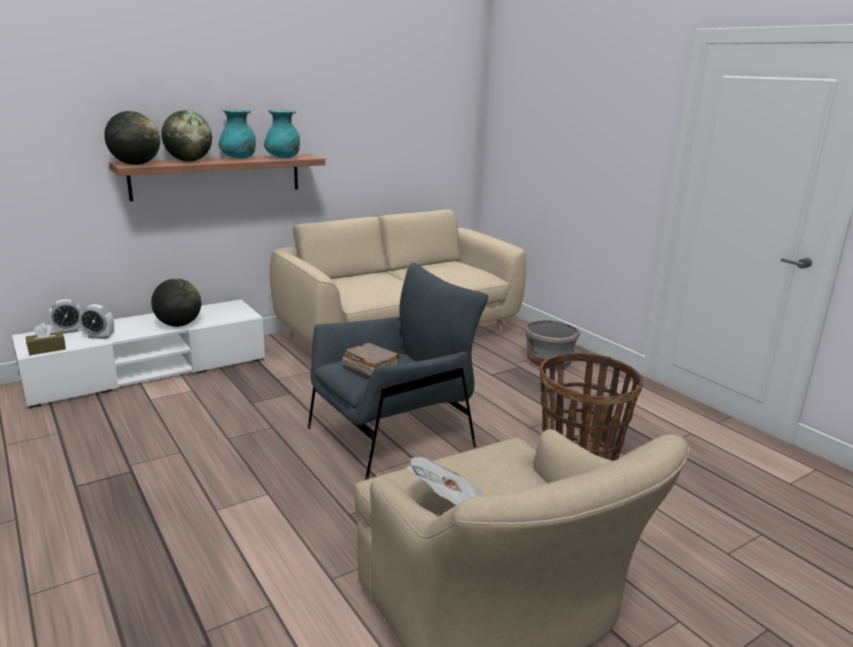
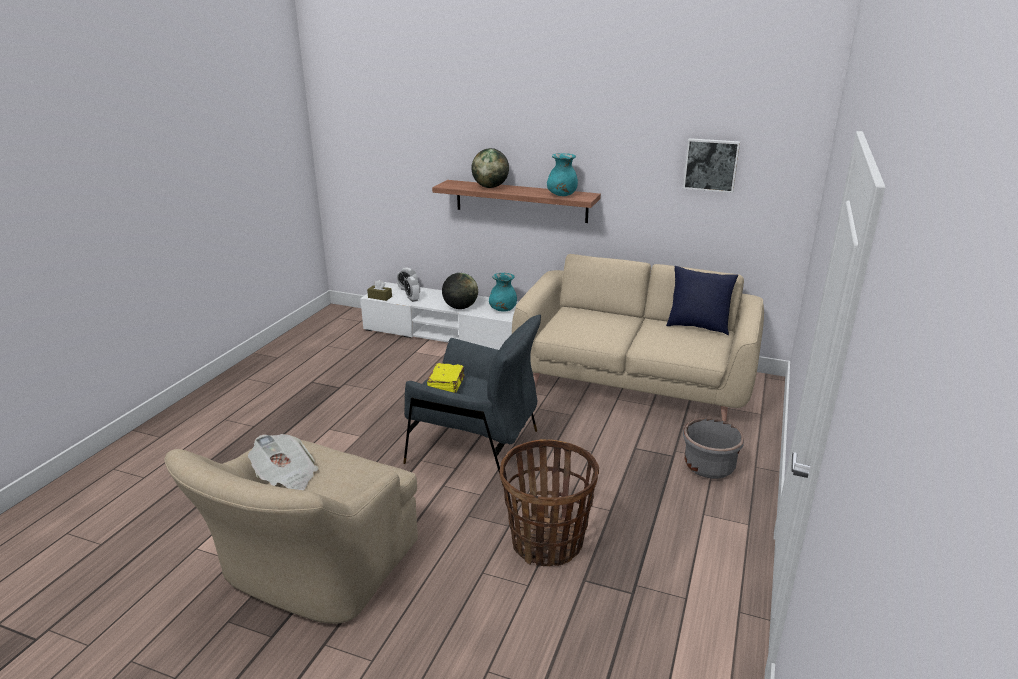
camera: 55 degrees right, 5 degrees up
(135, 164) = (451, 185): globe -> none
(239, 158) = (530, 190): turquoise vase -> turquoise vase (503, 310)
(371, 369) = (447, 385): brown book -> yellow book
(404, 112) = (711, 165): none -> picture
(438, 263) = (697, 327): none -> blue pillow

